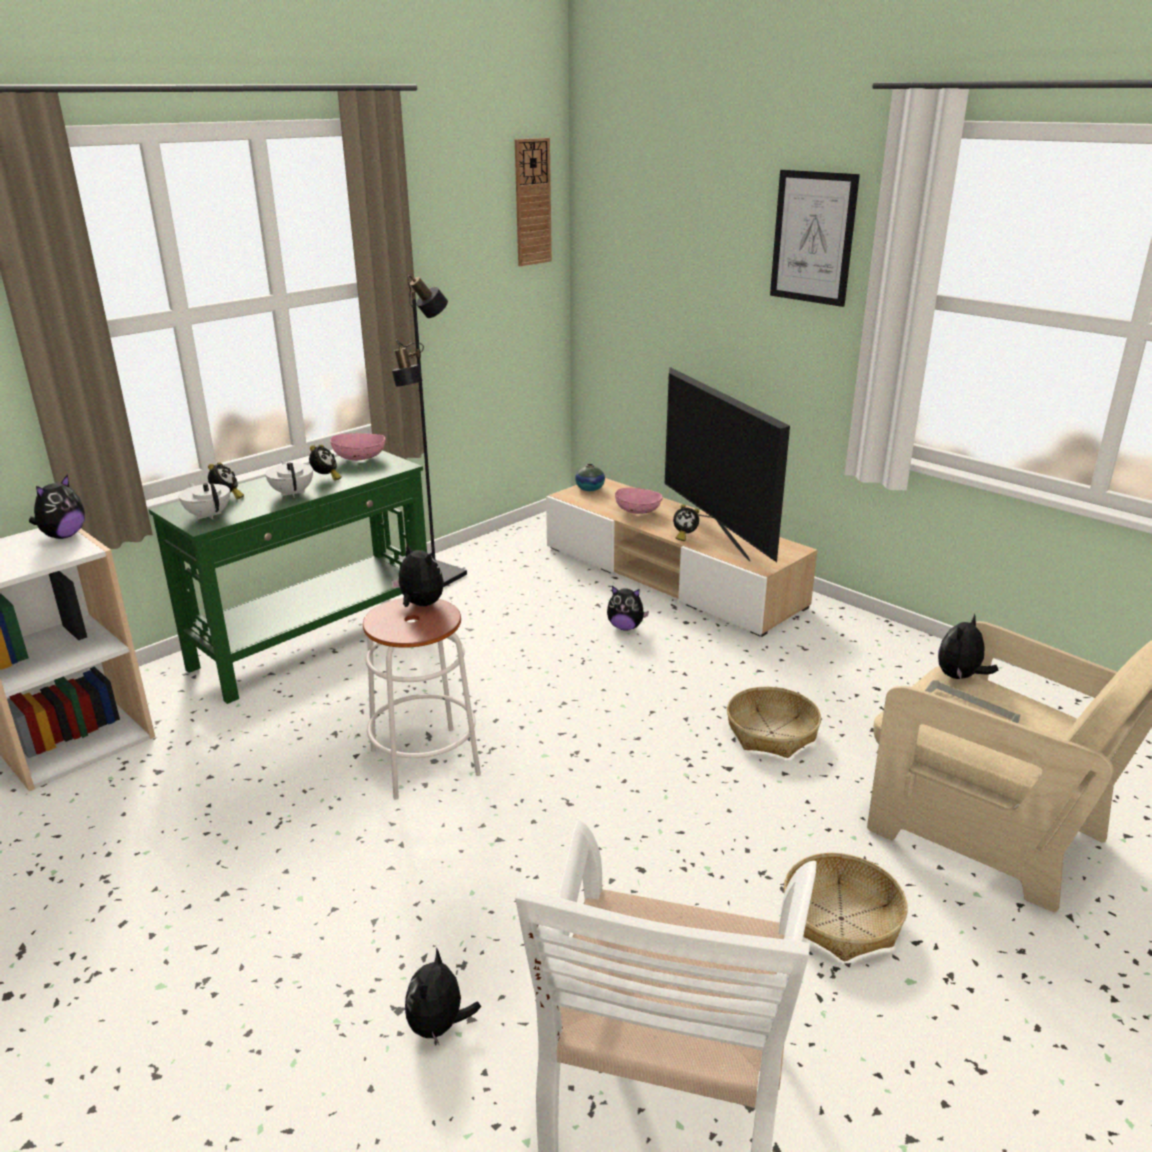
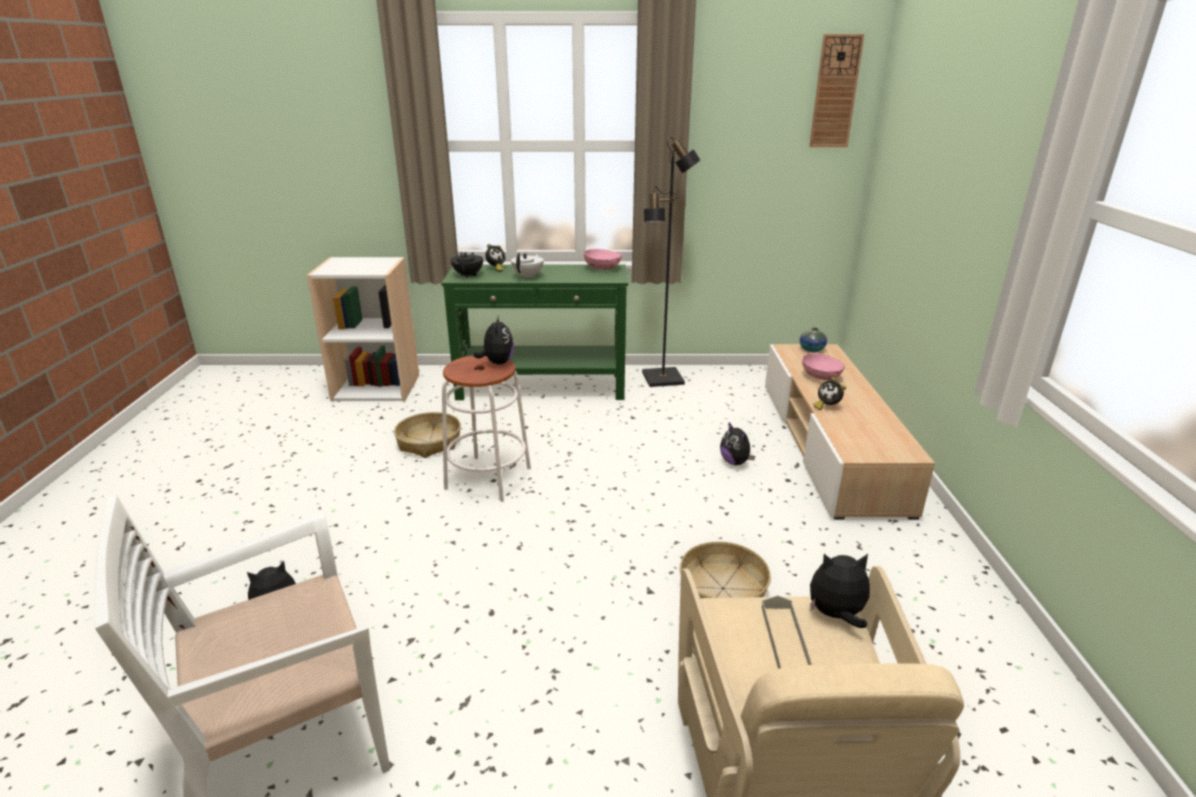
camera: 45 degrees right, 0 degrees up
(63, 536) = (386, 263): plush toy -> none
(208, 515) = (468, 275): white teapot -> black teapot
(326, 478) = (561, 273): alarm clock -> none
(716, 535) = (857, 416): television -> none
(813, 238) = (1017, 130): picture -> none
(841, 919) = (551, 743): basket -> basket (429, 443)

